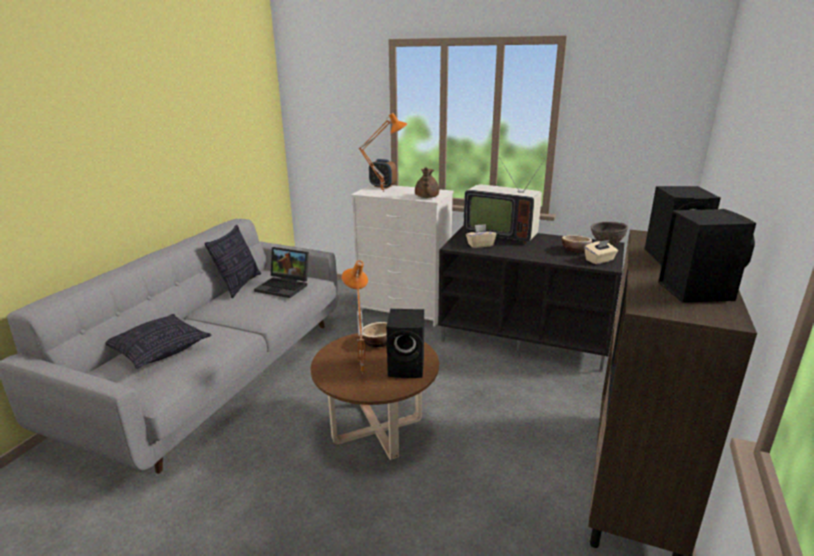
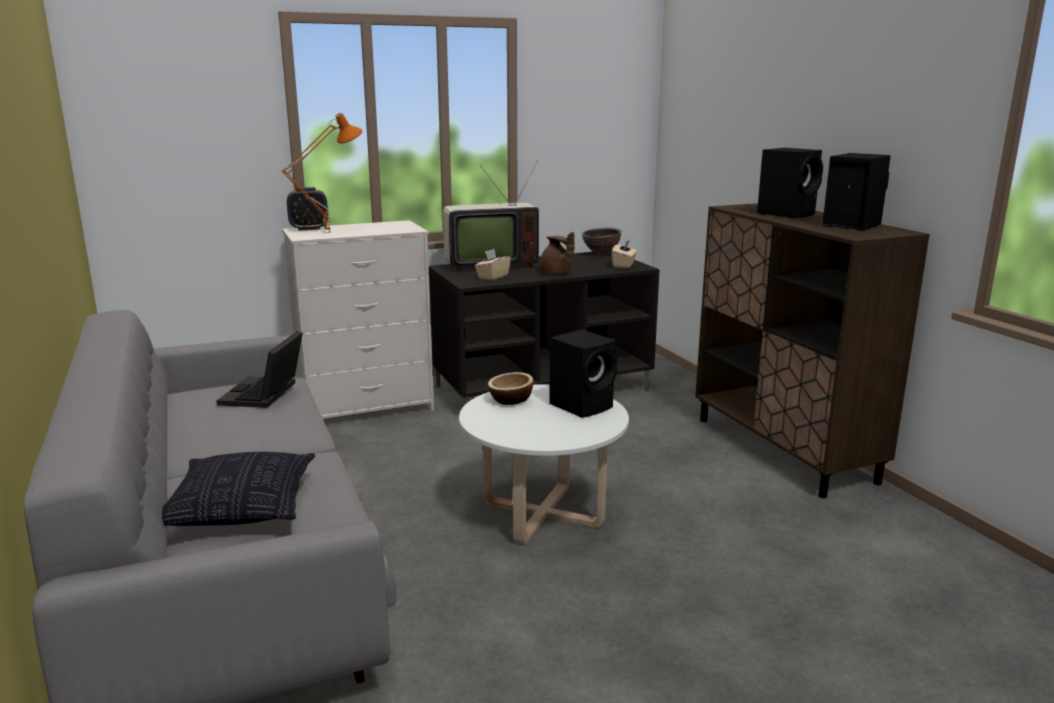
camera: 45 degrees left, 5 degrees down
(239, 285) = (178, 416): pillow -> none
(285, 286) = (264, 394): laptop -> laptop turned 120 degrees clockwise
(360, 373) = (551, 426): orange table lamp -> none
(377, 430) = (543, 514): brown coffee table -> white coffee table
(426, 197) = (399, 229): brown teapot -> brown teapot (556, 273)
(575, 250) = (588, 263): bowl -> none

